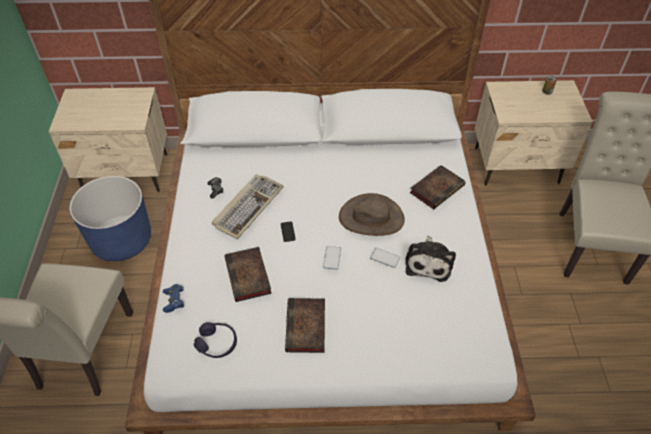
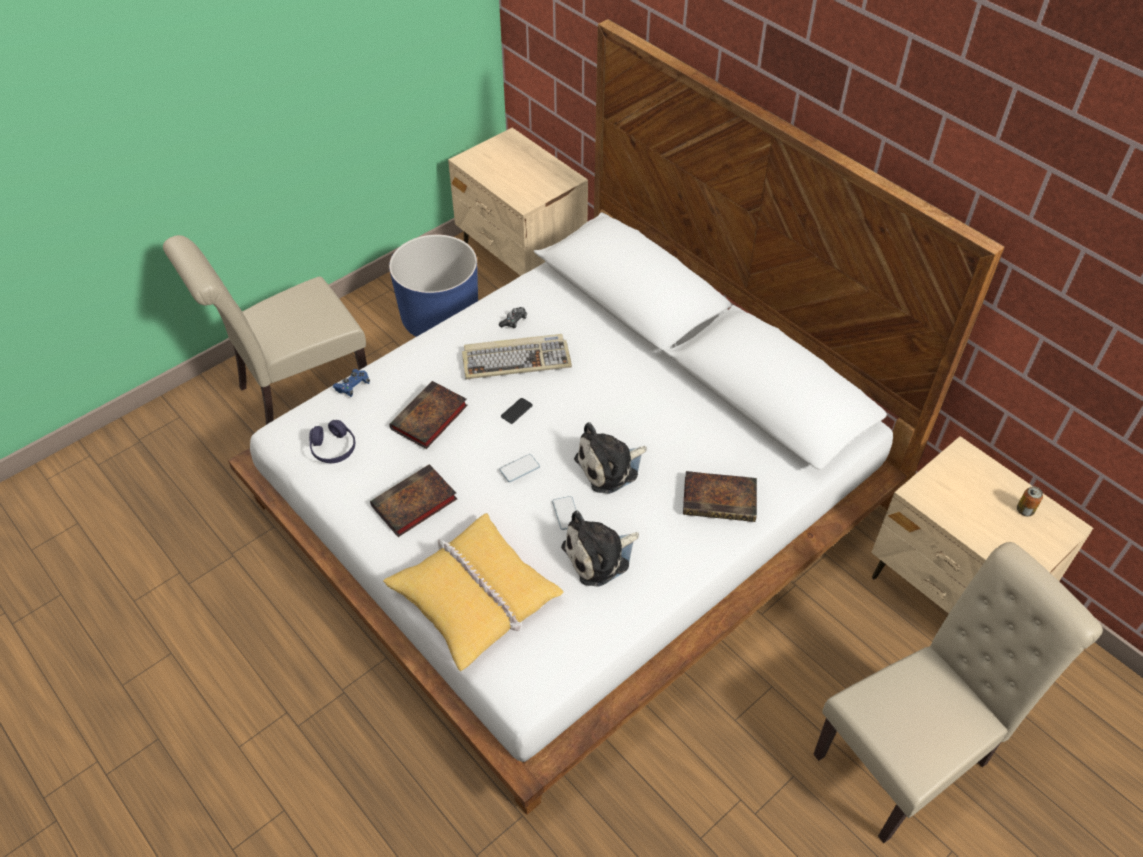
camera: 50 degrees right, 0 degrees up
(371, 218) = (610, 467): brown hat -> plush toy
(406, 340) = (475, 597): none -> yellow pillow

